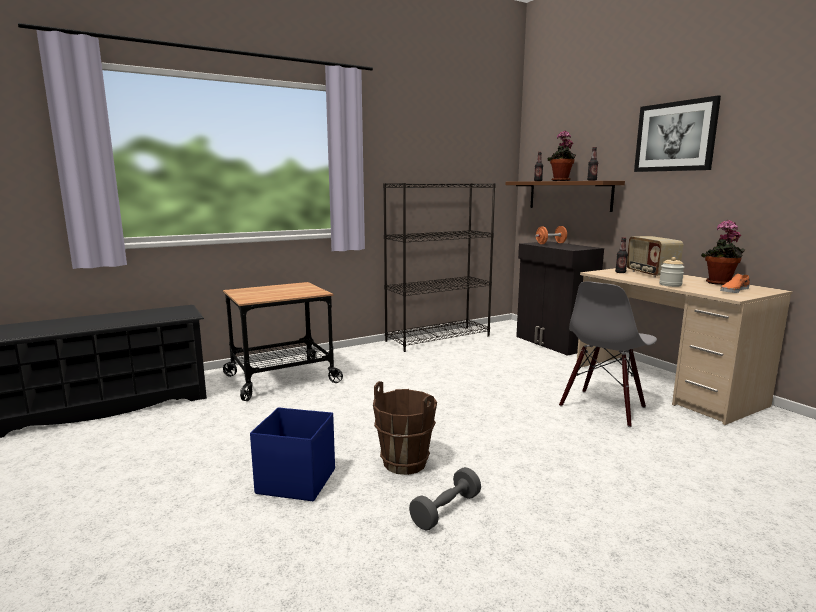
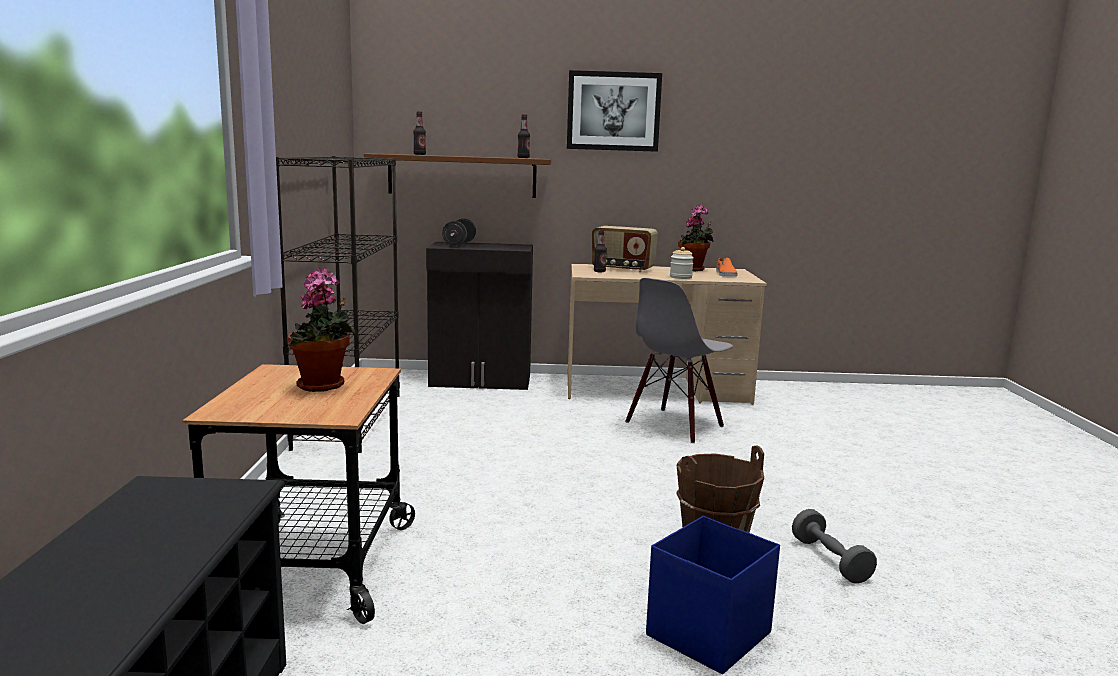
camera: 60 degrees left, 0 degrees up
(550, 243) = (459, 244): orange dumbbell -> black dumbbell
(561, 180) = (466, 156): potted plant -> potted plant (323, 386)
(603, 407) = (675, 425): grey chair -> grey chair turned 60 degrees clockwise

